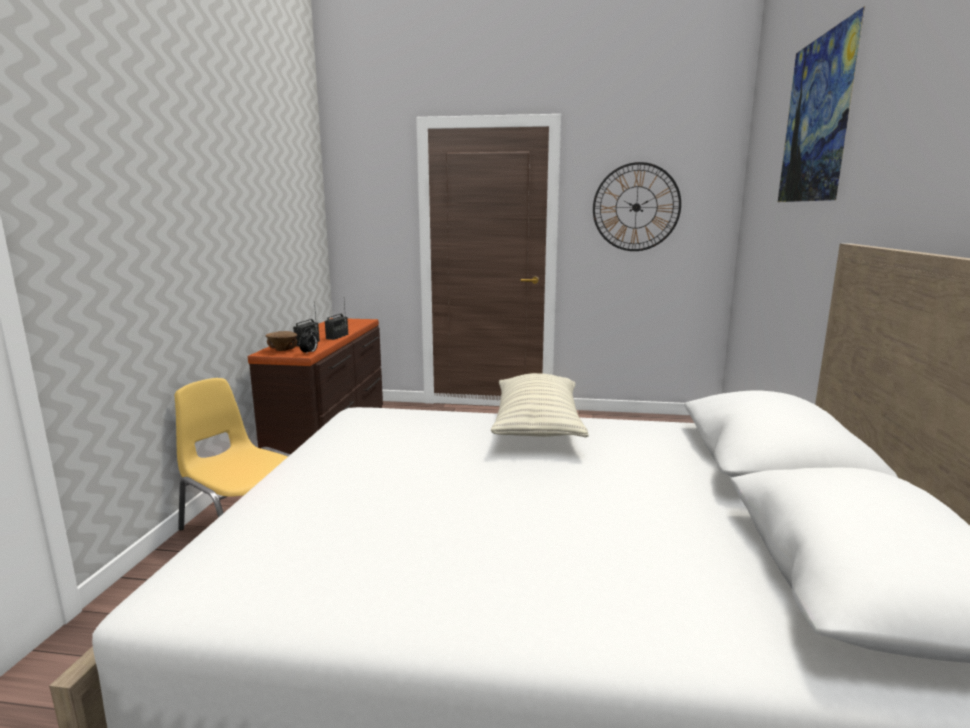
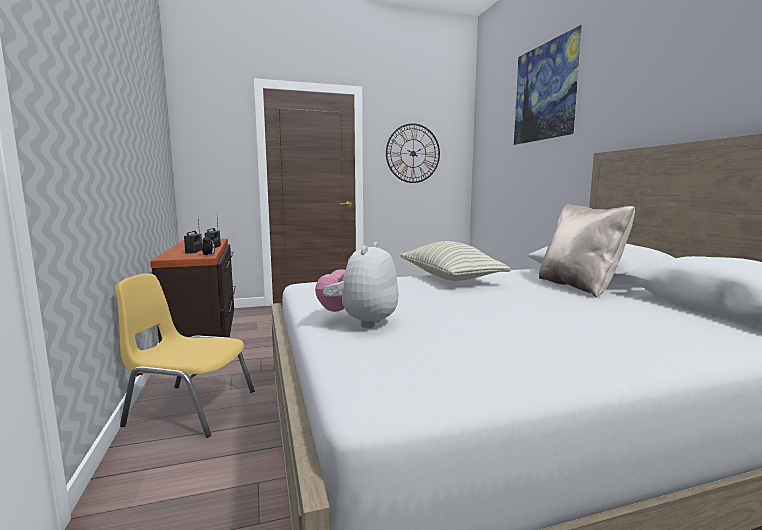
camera: 25 degrees left, 5 degrees down
(282, 350) = (178, 256): brown bowl -> none
(314, 487) = (360, 322): none -> plush toy
(691, 477) = (579, 287): none -> beige pillow

